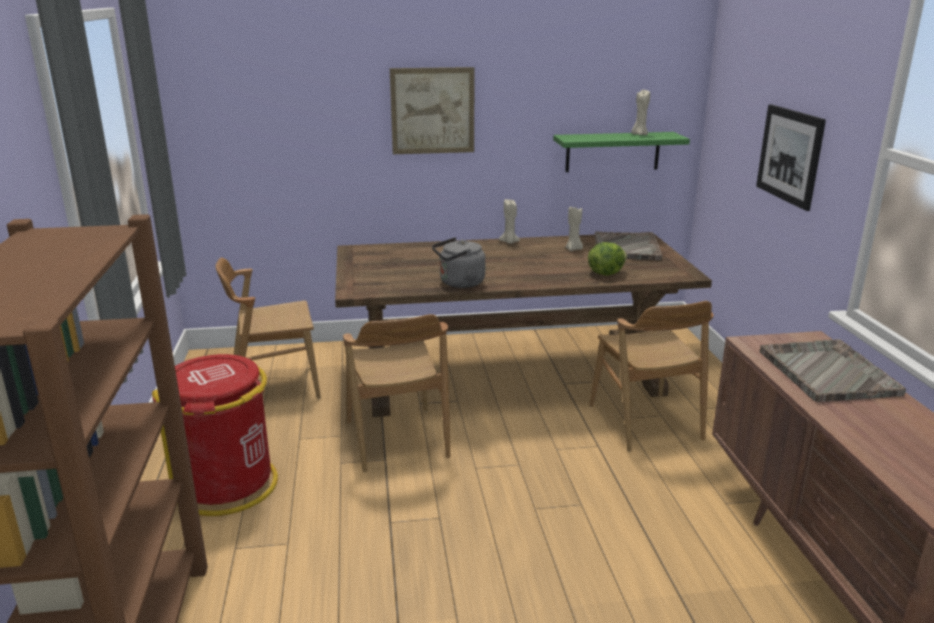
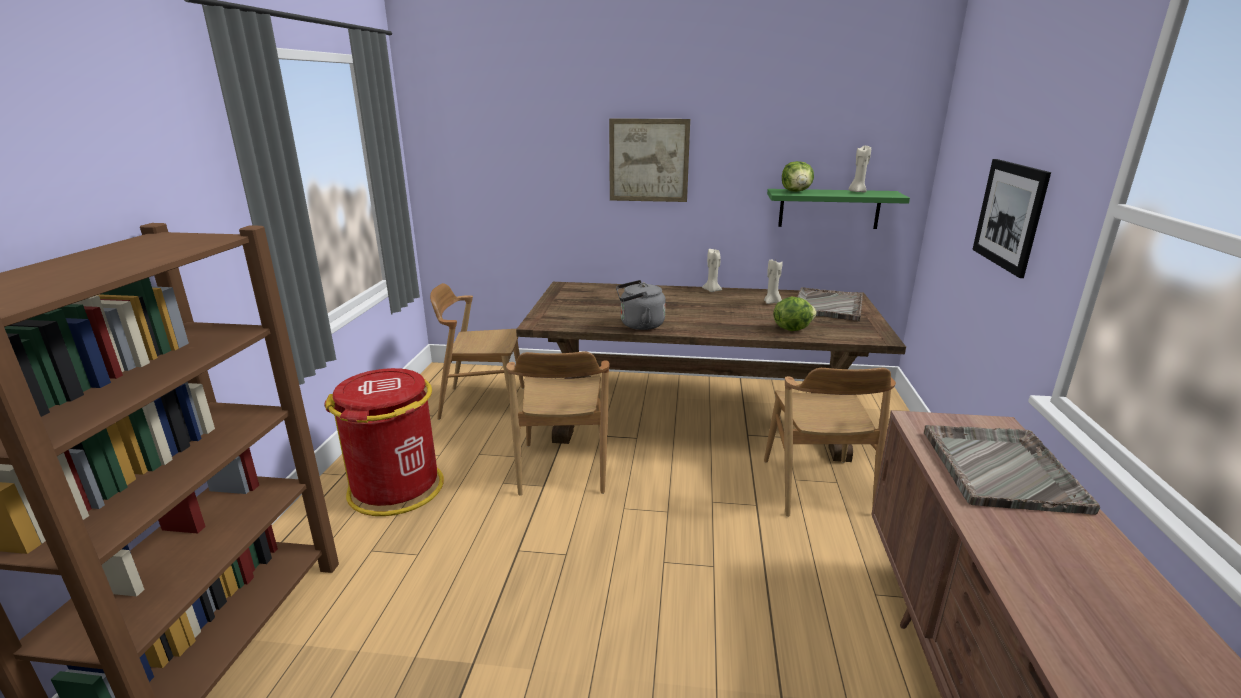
camera: 15 degrees right, 0 degrees up
(584, 137) = (796, 191): none -> lettuce

